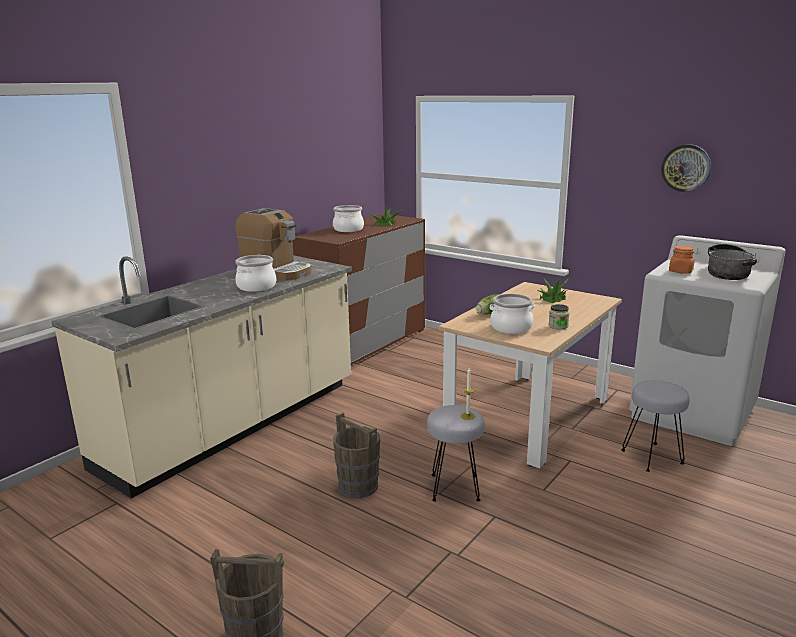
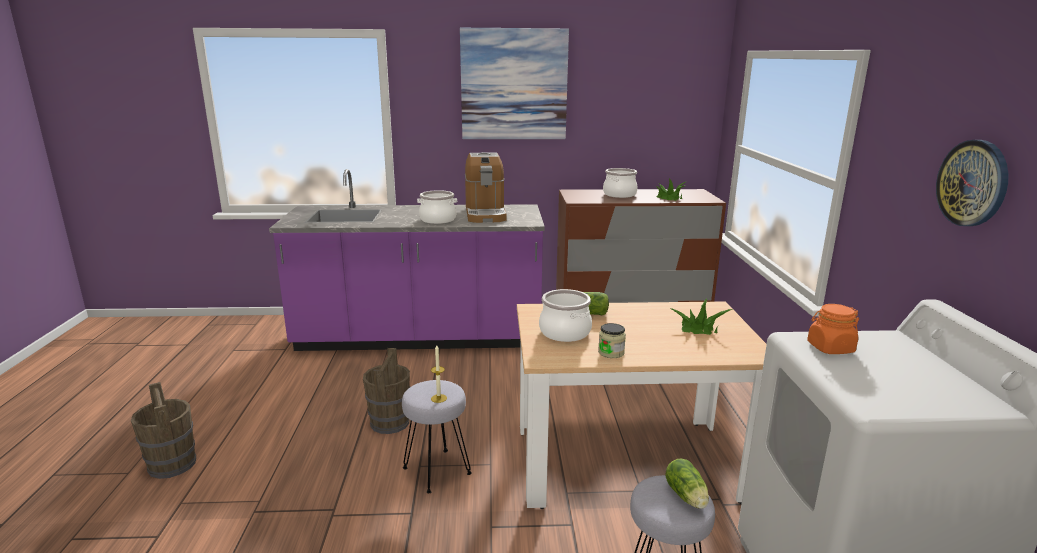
camera: 50 degrees right, 0 degrees up
(234, 425) = (420, 338): beige counter -> purple counter
(245, 137) = (514, 84): none -> picture
(664, 386) = (687, 497): none -> lettuce
(727, 273) = (906, 380): cooking pot -> none

